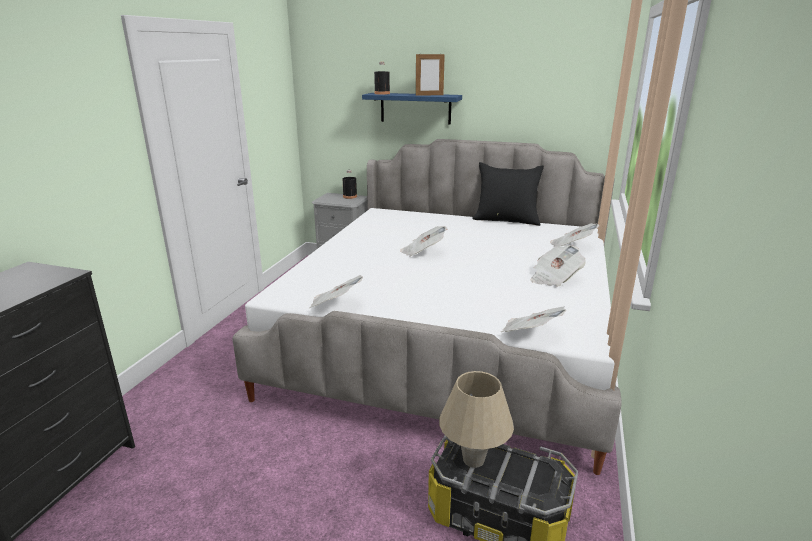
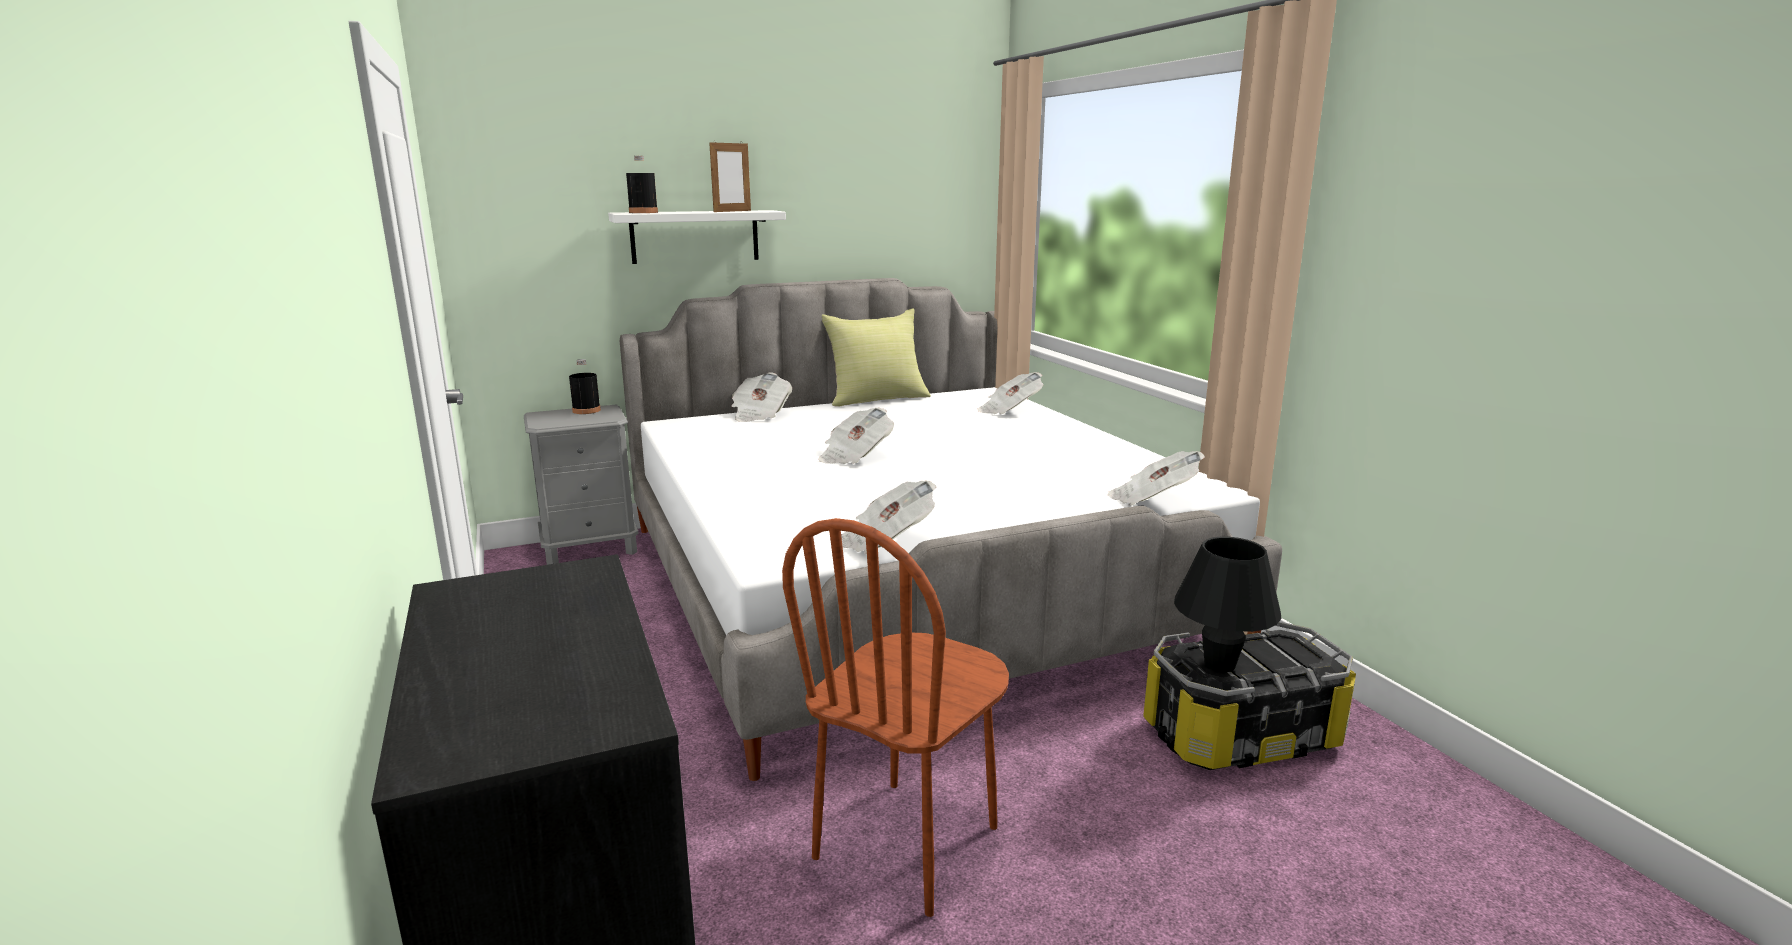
camera: 40 degrees left, 5 degrees down
(258, 464) = (907, 843): none -> brown chair
(415, 108) = (695, 236): blue shelf -> white shelf
(473, 460) = (1219, 664): beige table lamp -> black table lamp
(506, 220) = (877, 399): black pillow -> yellow pillow
(554, 278) = (1062, 445): newspaper -> newspaper (760, 414)

